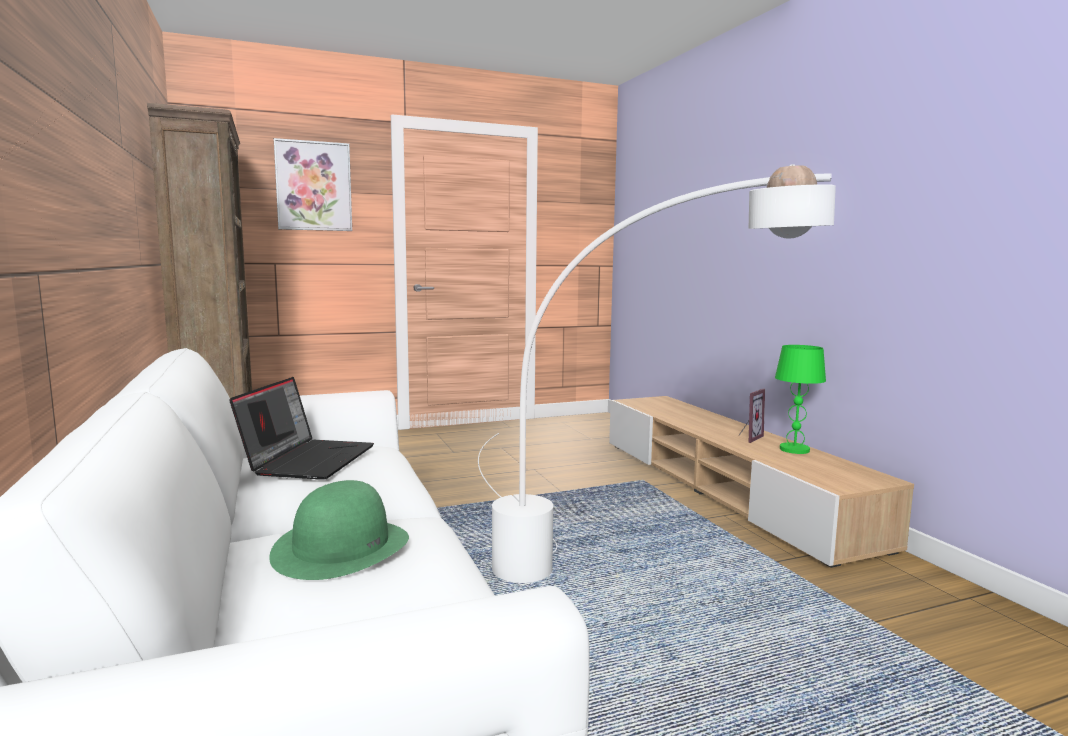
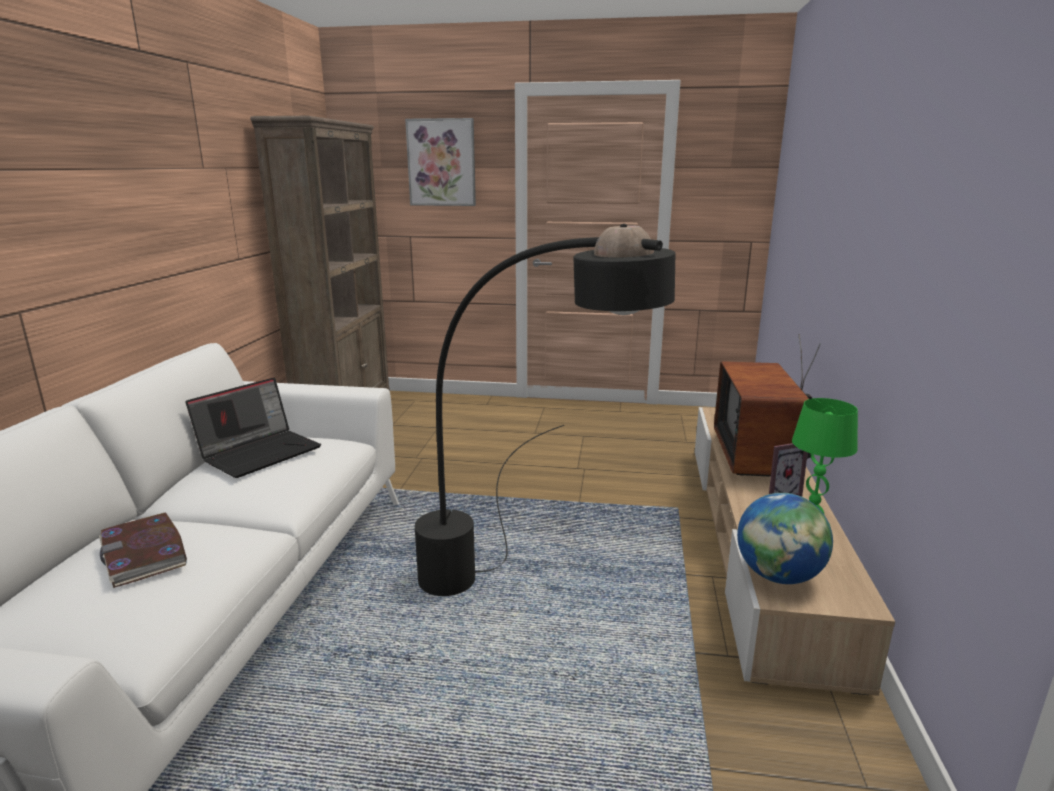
camera: 30 degrees right, 10 degrees up
(341, 547) = (144, 553): green hat -> book
(601, 565) = (516, 598): white floor lamp -> black floor lamp
(702, 420) = (761, 457): none -> television
(821, 477) = (778, 576): none -> globe

